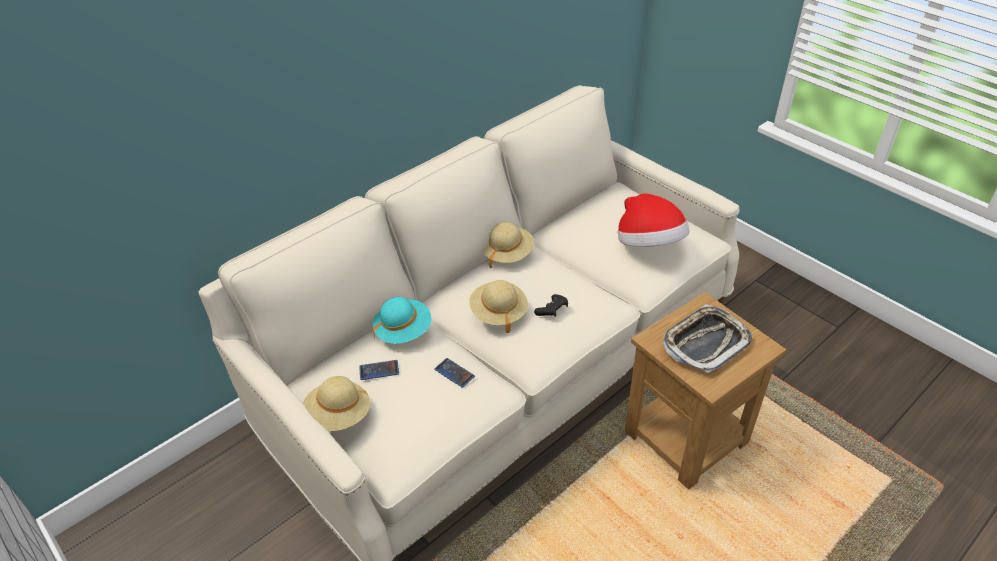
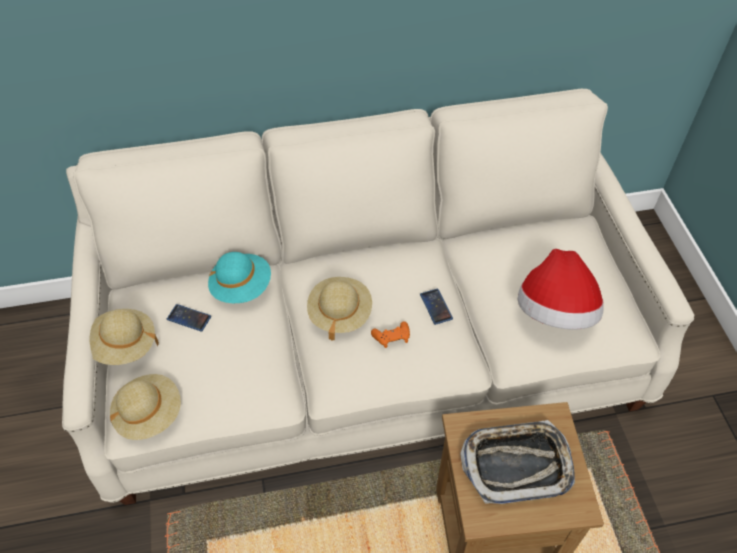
camera: 30 degrees right, 10 degrees up
(454, 373) = (250, 357): phone -> phone (436, 307)
(507, 254) = (400, 250): beige hat -> beige hat (149, 414)
(552, 311) = (392, 339): black game controller -> orange game controller

